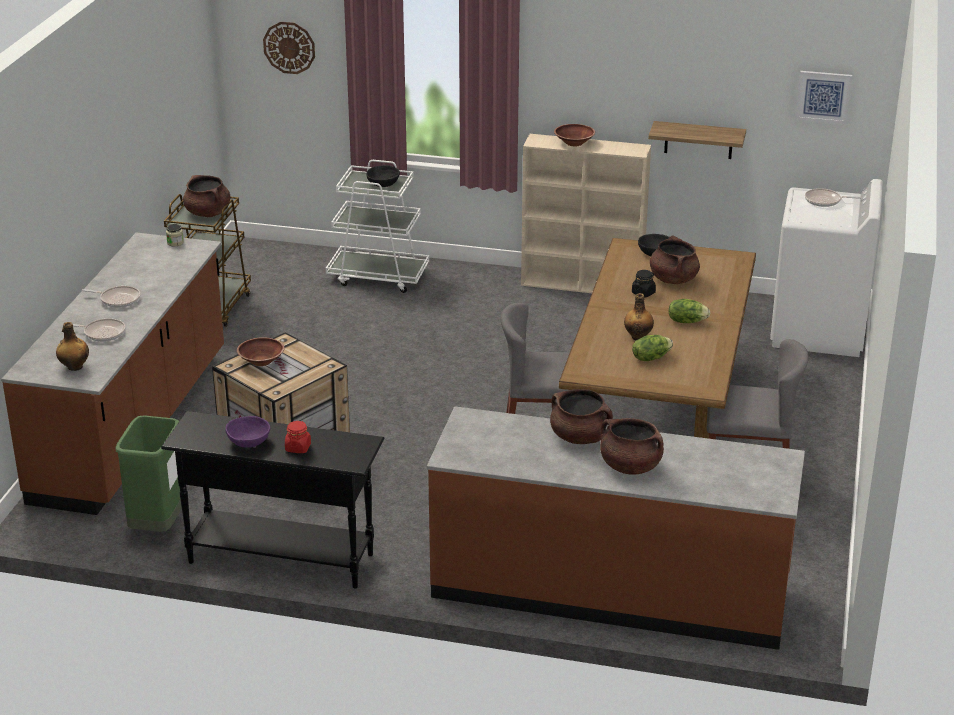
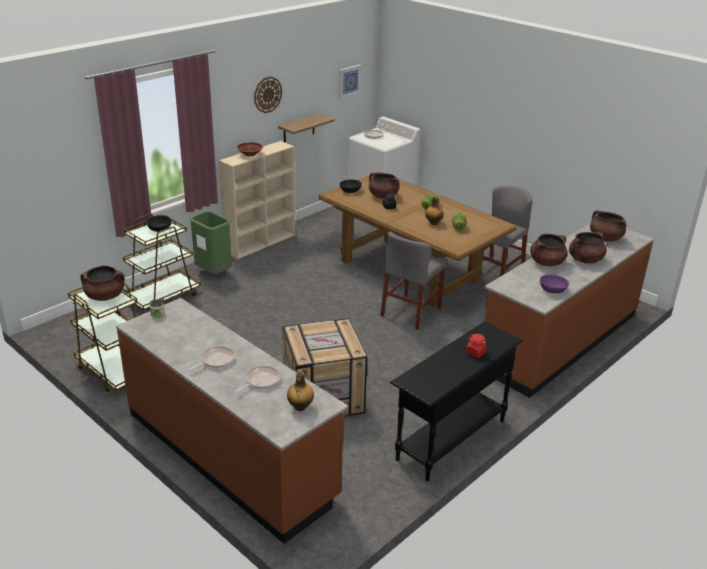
camera: 60 degrees left, 0 degrees up
(158, 526) = (371, 481): green trash can -> green trash can (213, 272)
(248, 441) = (453, 368): purple bowl -> purple bowl (552, 290)
(261, 361) = (311, 346): brown bowl -> none
(289, 47) = (51, 159): wall clock -> wall clock (267, 94)
(378, 276) = (163, 297): white cart -> brown cart
(733, 470) = (605, 238): none -> brown cooking pot

